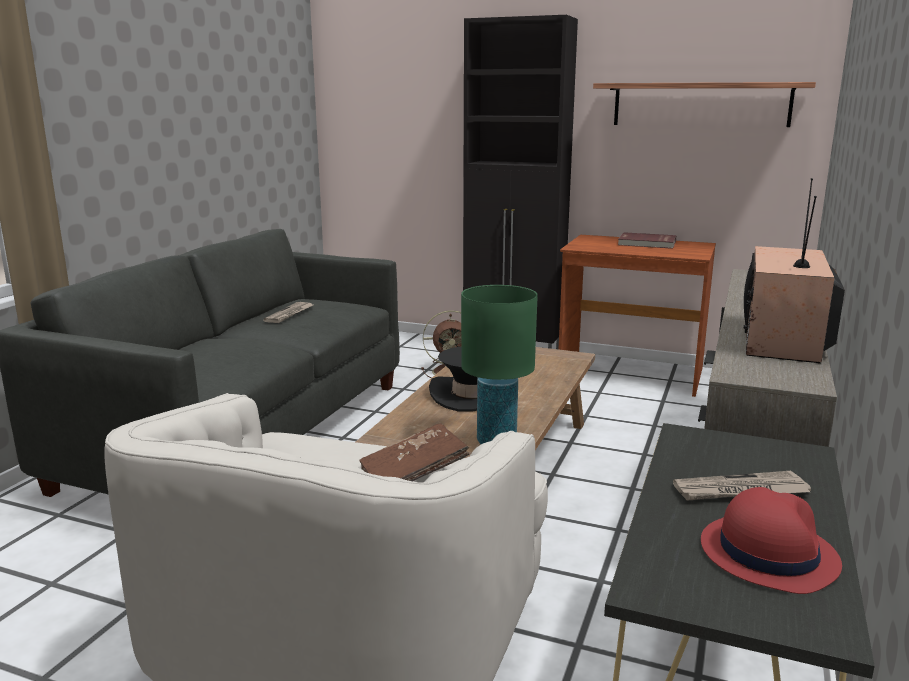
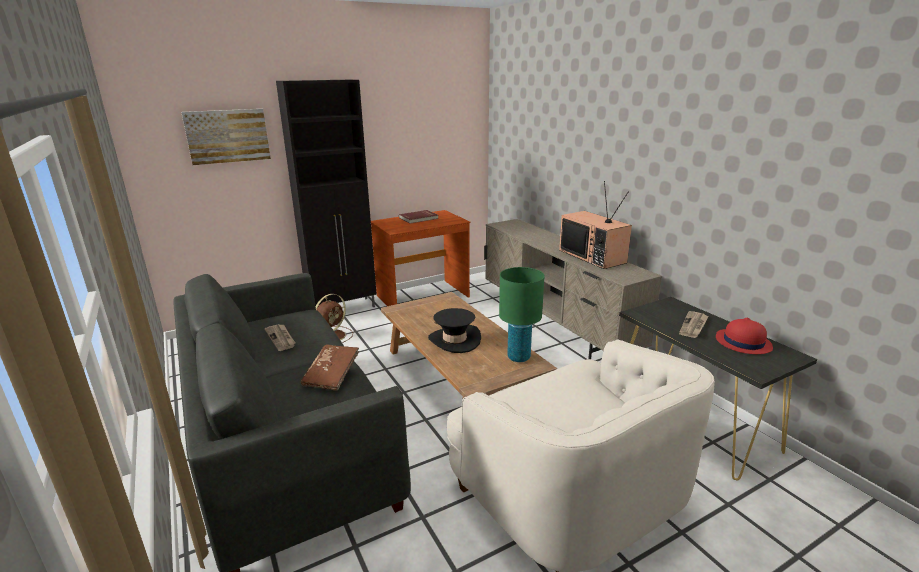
camera: 50 degrees left, 5 degrees up
(413, 474) = (573, 387): brown book -> brown book (332, 375)
(418, 92) = (227, 136): none -> picture
(700, 104) = (426, 131): shelf -> none

